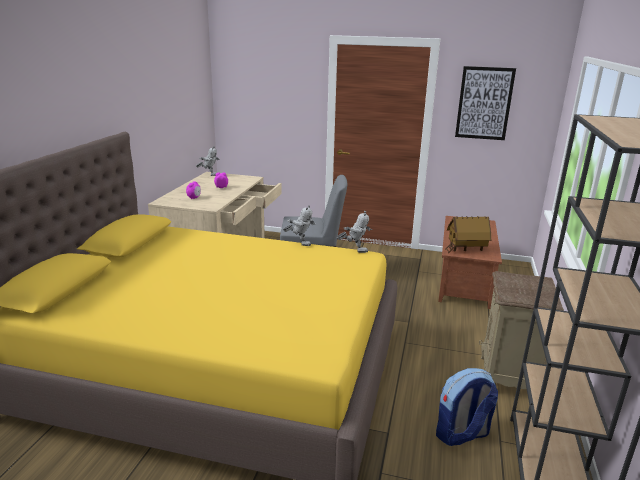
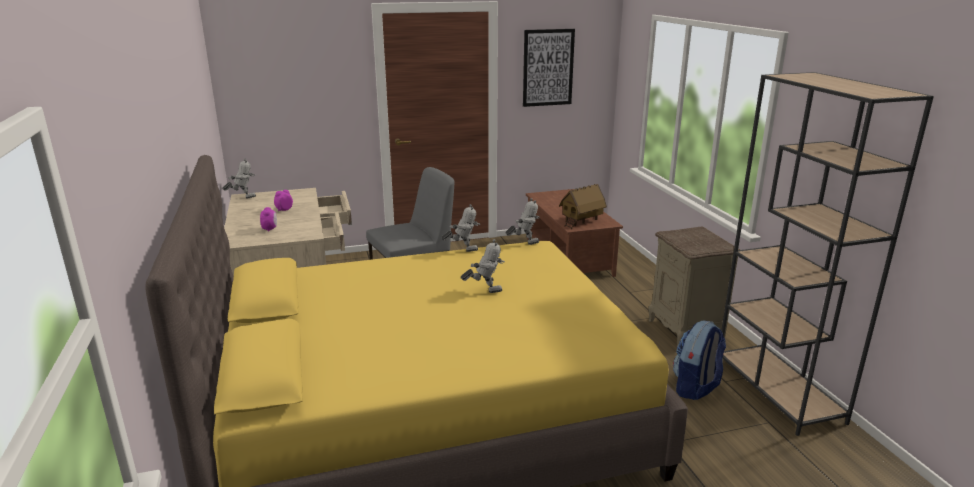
camera: 30 degrees left, 0 degrees up
(270, 278) = (484, 291): none -> toy robot

